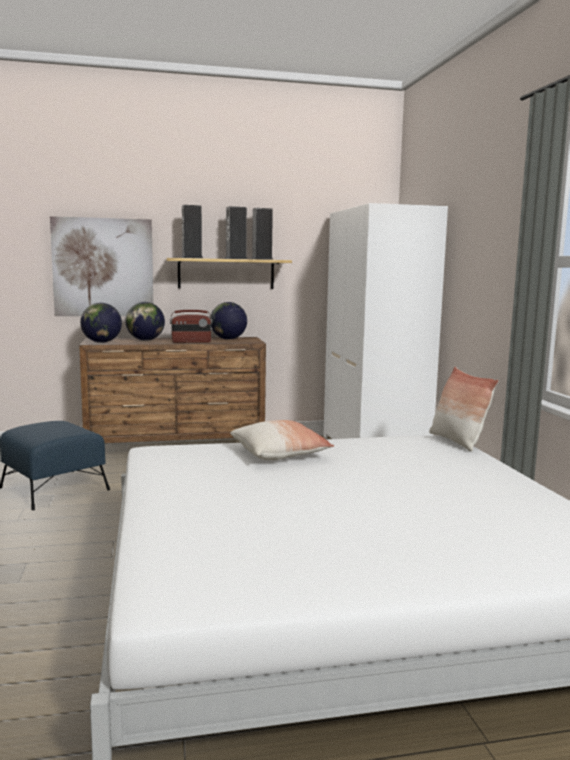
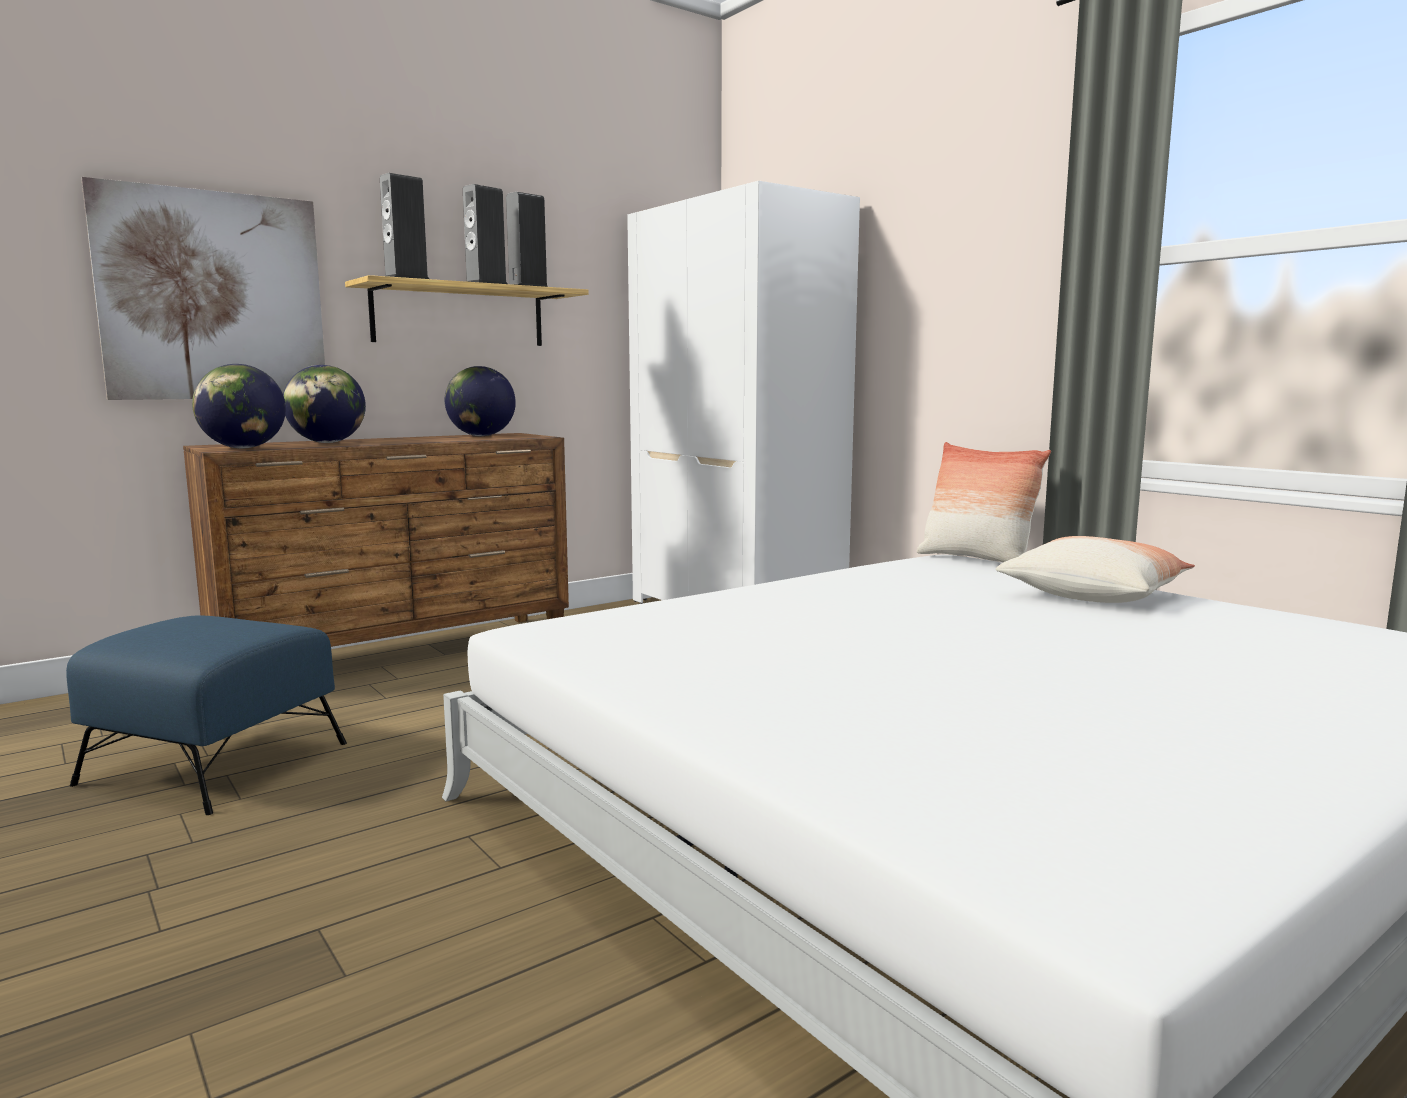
camera: 25 degrees left, 0 degrees up
(191, 342) = (426, 441): radio -> none
(280, 454) = (771, 606): pillow -> pillow (1093, 594)

